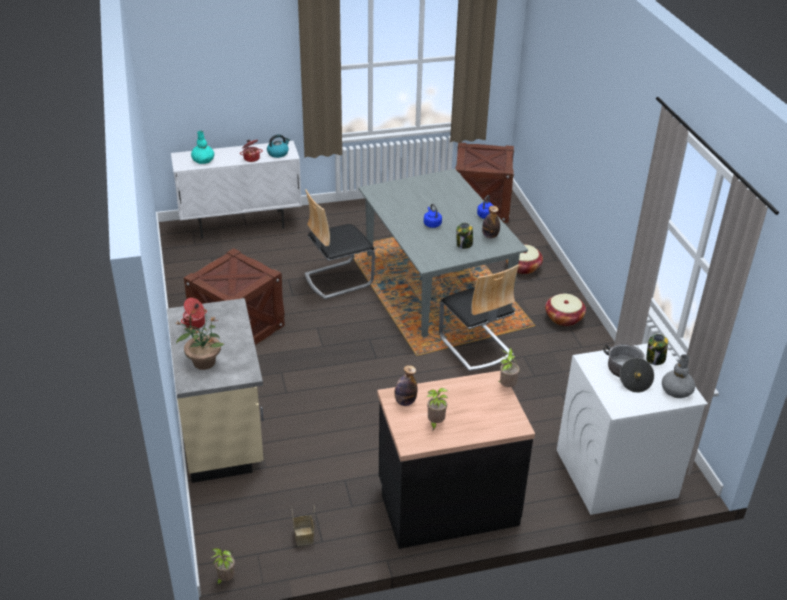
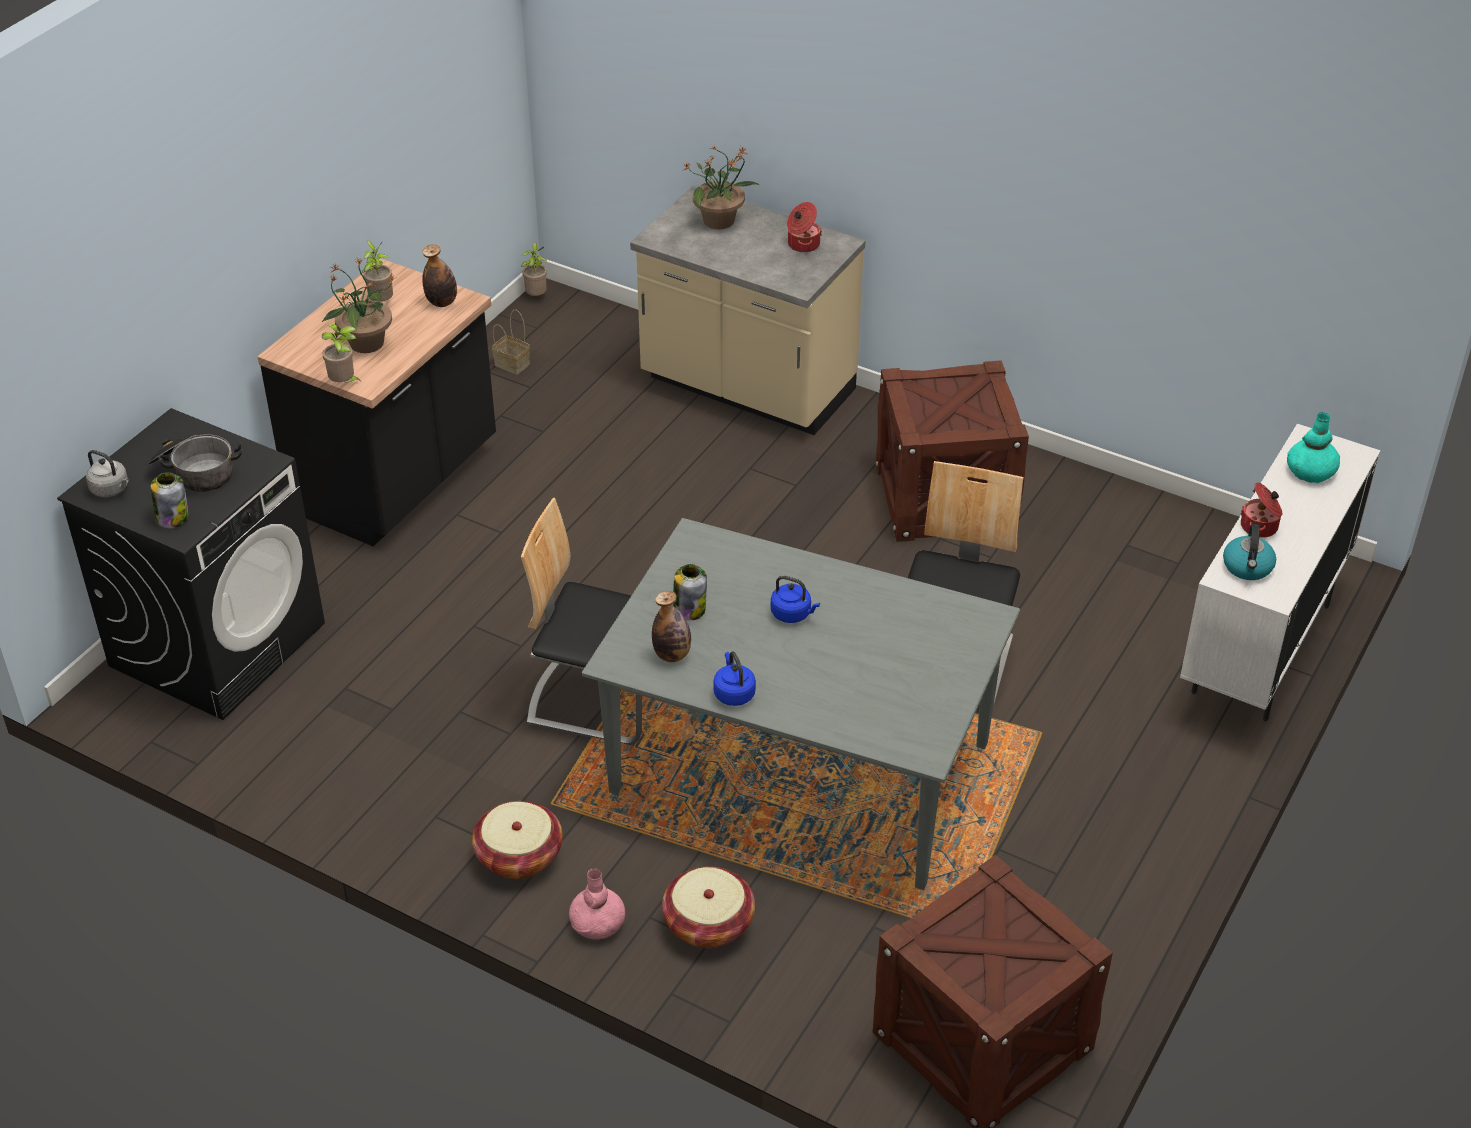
camera: 135 degrees right, 5 degrees up
(471, 403) = (365, 343): none -> potted plant
(558, 287) = (598, 923): none -> pink vase
(615, 473) = (218, 643): white washing machine -> black washing machine
(676, 390) = (111, 489): grey vase -> grey kettle

